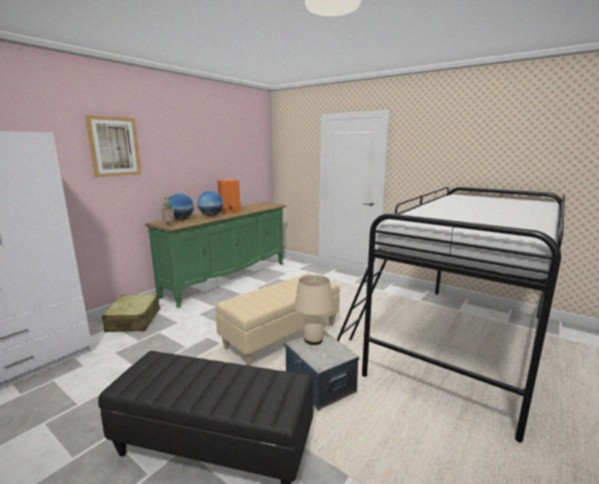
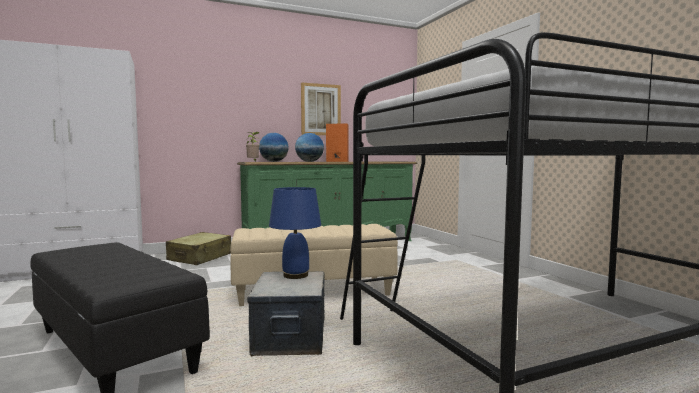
camera: 30 degrees right, 10 degrees down
(114, 146) = (214, 81): picture -> picture (321, 109)
(314, 340) = (296, 275): beige table lamp -> blue table lamp

